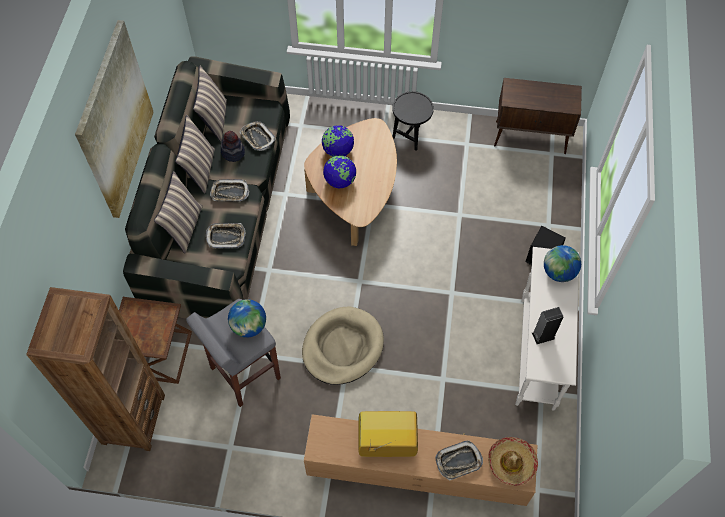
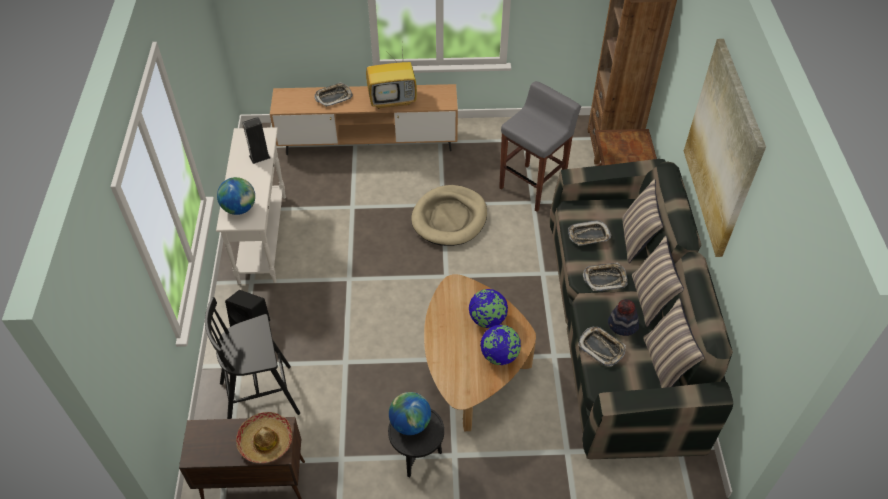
camera: 170 degrees right, 10 degrees down
(249, 326) = (527, 131): globe -> globe (410, 423)
(511, 463) = (291, 101): hat -> hat (265, 441)
(529, 196) = (261, 397): none -> black stool

